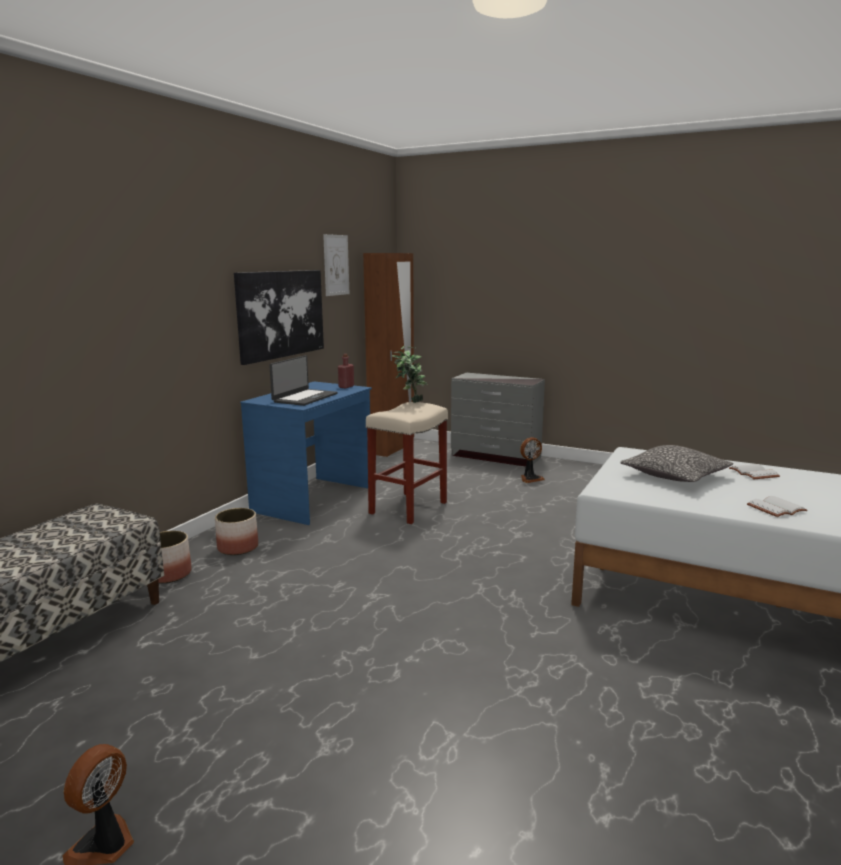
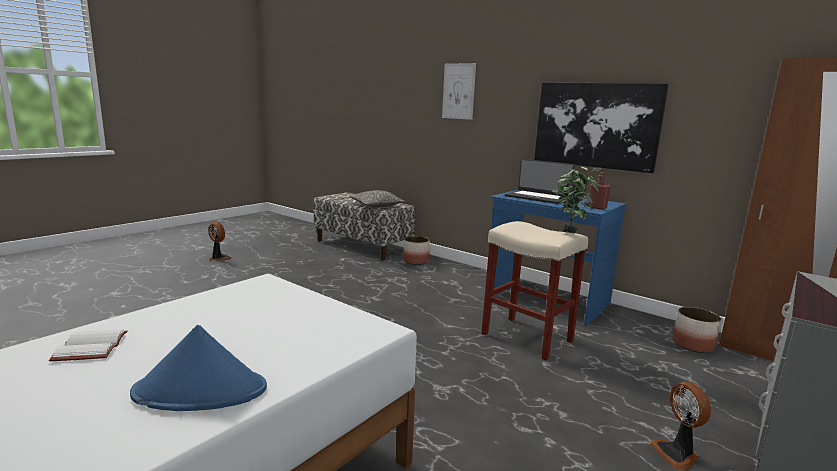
camera: 100 degrees right, 0 degrees up
(237, 547) = (448, 275): planter -> planter (693, 345)
(336, 265) = (715, 78): picture -> picture (458, 91)
(675, 476) = (261, 327): pillow -> pillow (376, 206)
(752, 473) = (201, 391): white book -> blue hat

